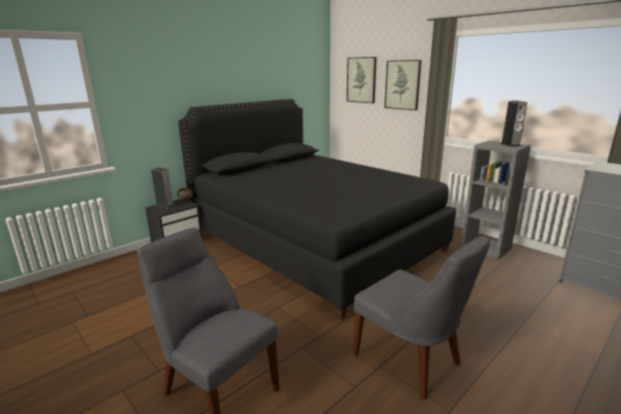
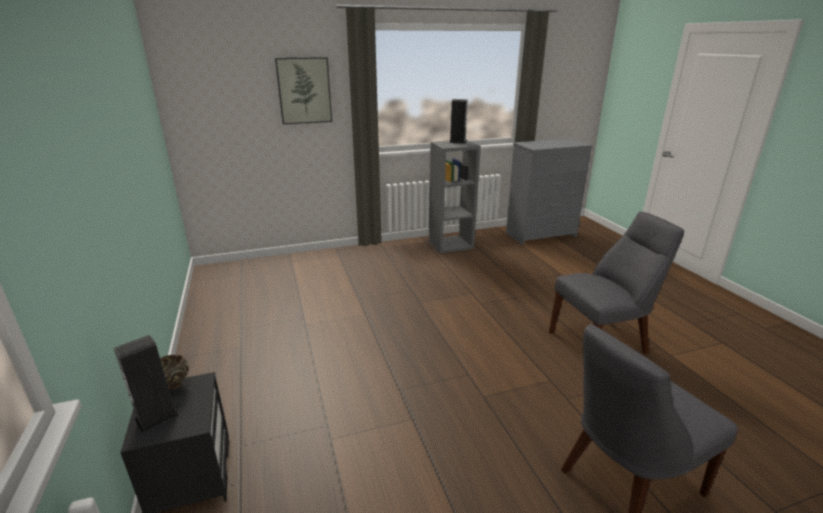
camera: 65 degrees left, 5 degrees up
(313, 241) = (343, 325): black bed -> none
(361, 80) = (229, 87): picture -> none

